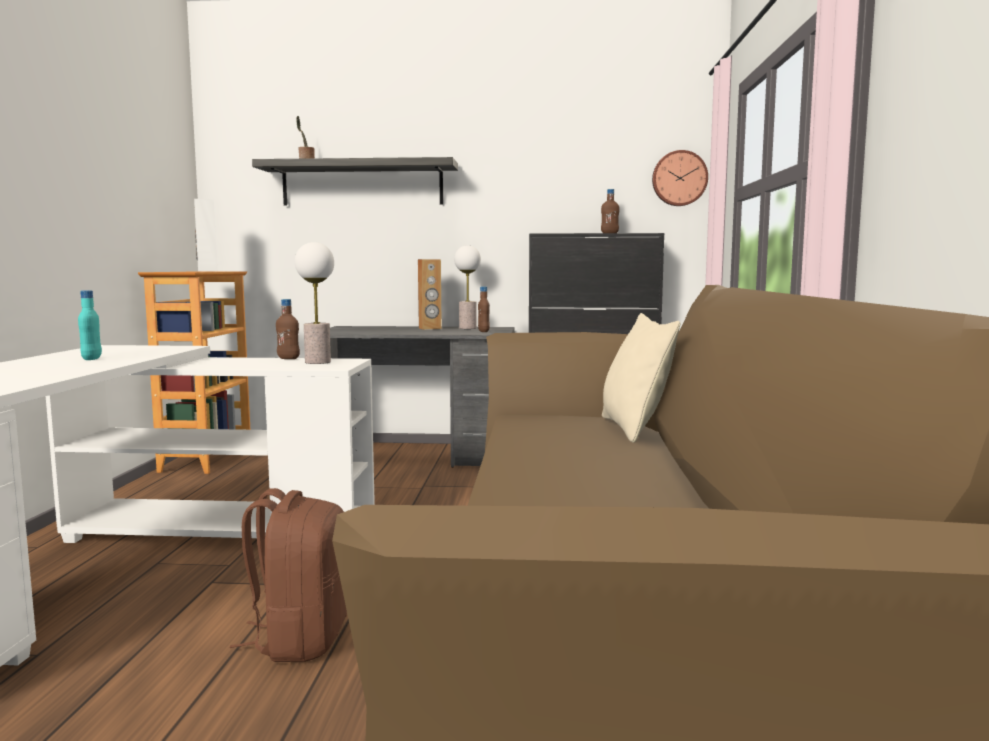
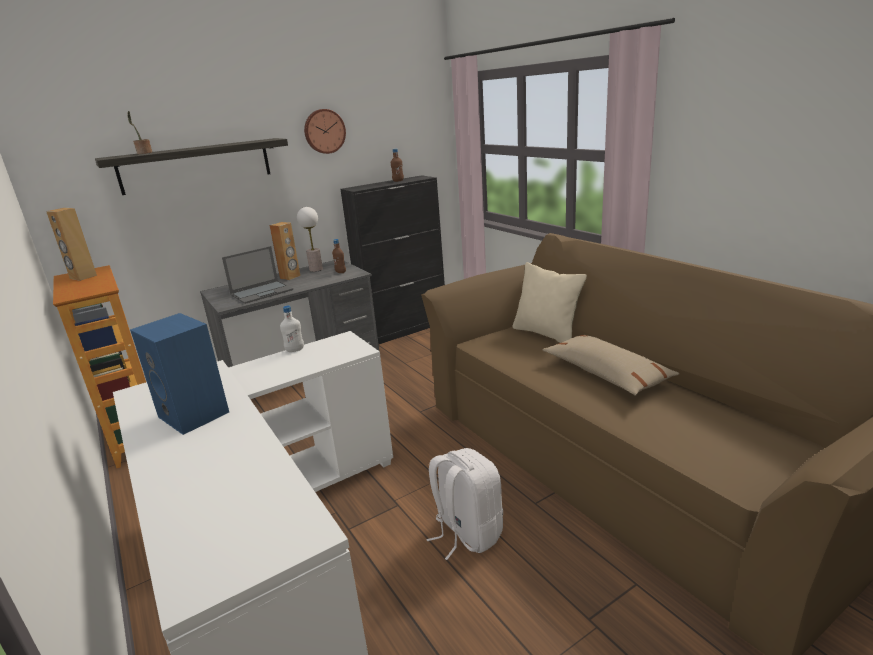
camera: 35 degrees left, 15 degrees up
(91, 359) = (195, 414): turquoise bottle -> blue speaker
(207, 271) = (83, 277): white speaker -> brown speaker
(288, 358) = (295, 350): brown bottle -> white bottle
(299, 639) = (466, 533): brown backpack -> white backpack
(317, 362) = (330, 348): table lamp -> none
(376, 331) = (262, 292): none -> laptop
(605, 468) = (606, 374): none -> beige pillow
(679, 178) = (429, 133): wall clock -> wall clock (324, 131)

